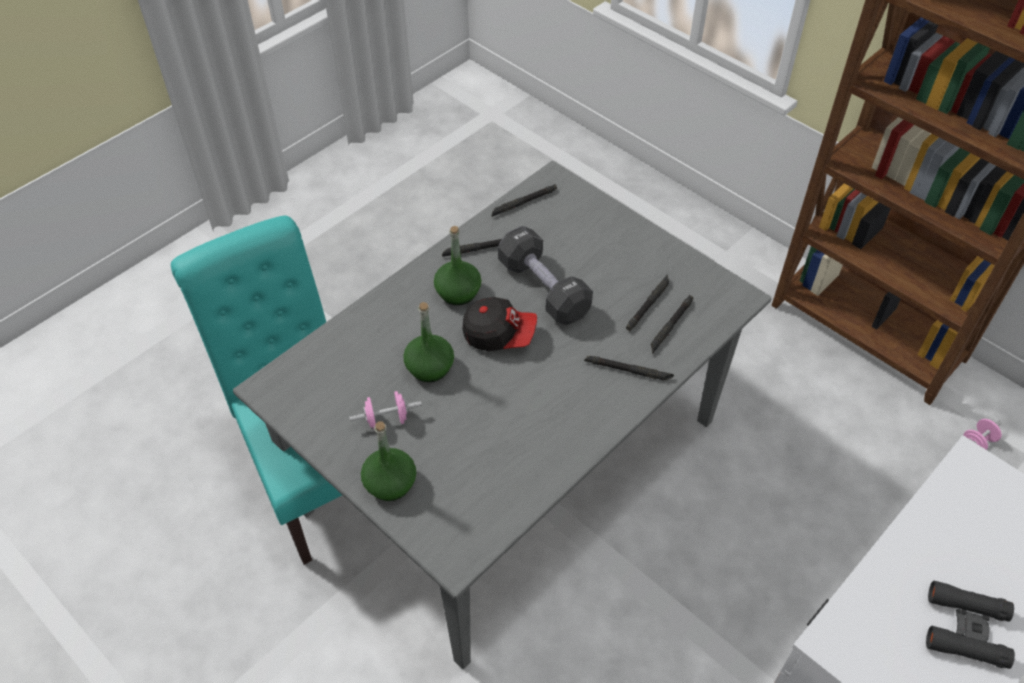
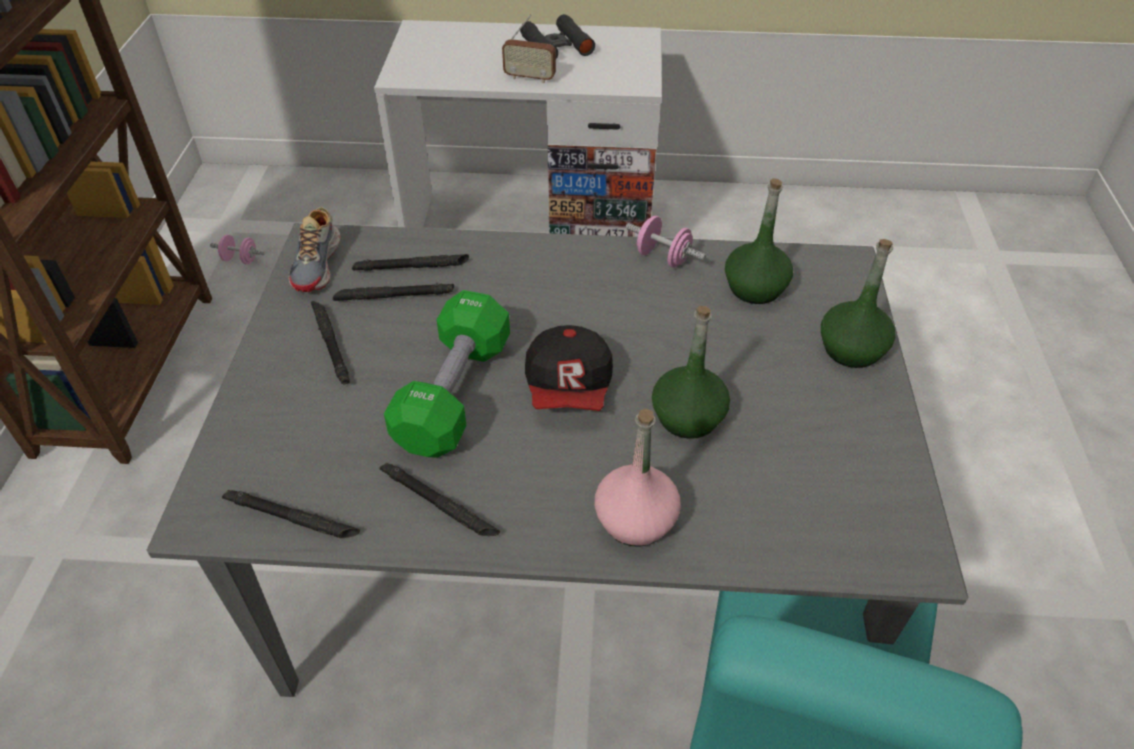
camera: 130 degrees left, 5 degrees down
(387, 420) = (795, 404): pink dumbbell -> pink dumbbell (663, 257)
(398, 306) = (636, 520): none -> pink bottle
(458, 292) = (545, 472): green bottle -> green bottle (755, 288)
(499, 334) = (569, 388): cap -> cap turned 150 degrees counterclockwise
(543, 289) = (454, 394): black dumbbell -> green dumbbell
(628, 370) = (508, 267): black flashlight -> black flashlight (331, 345)
(712, 287) = (318, 264): none -> shoe
(905, 559) = (529, 78): none -> radio

